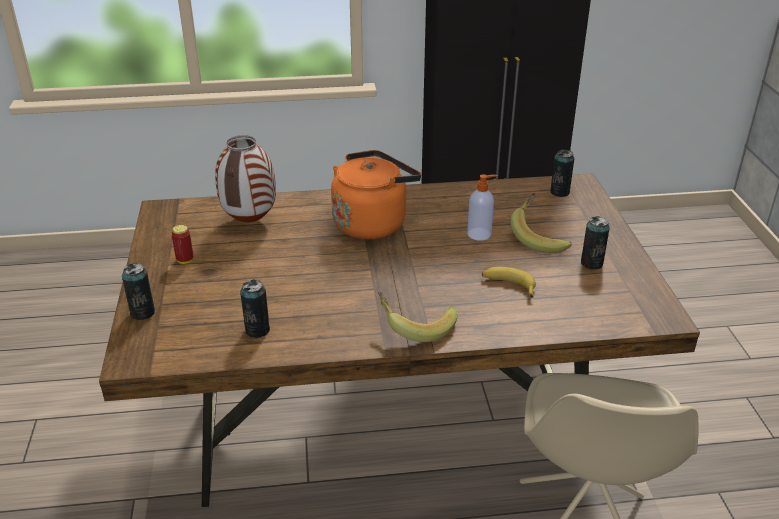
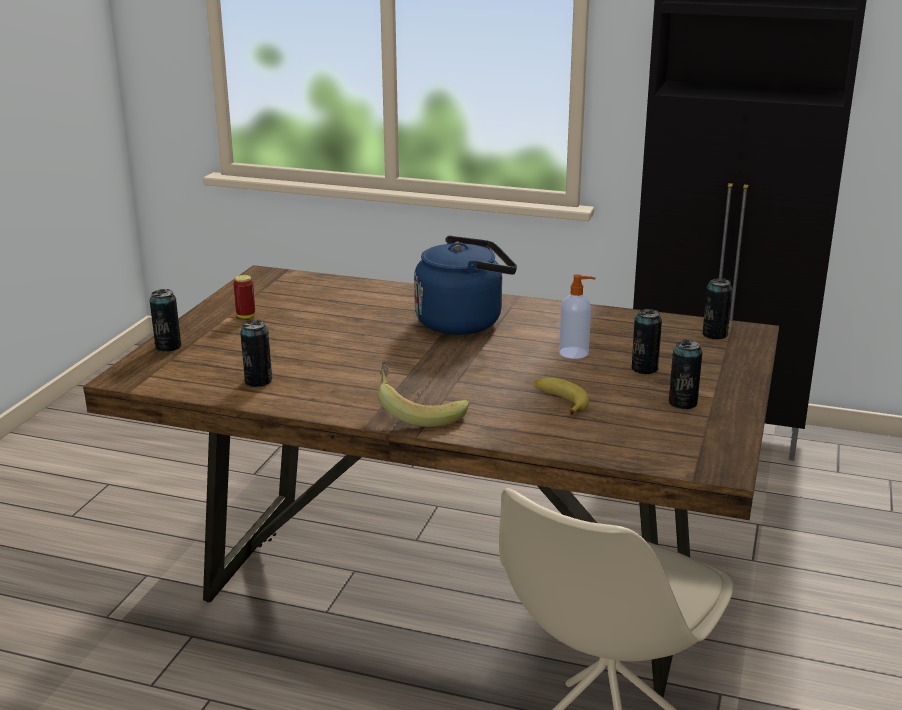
camera: 25 degrees right, 10 degrees down
(249, 221) = (338, 298): vase -> none
(372, 223) = (464, 322): orange kettle -> blue kettle
(540, 237) = (644, 369): banana -> can

